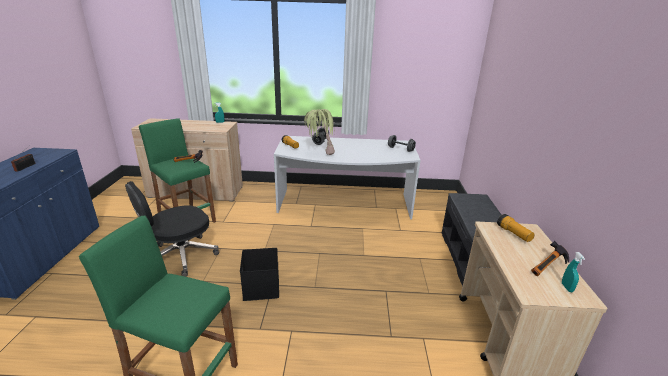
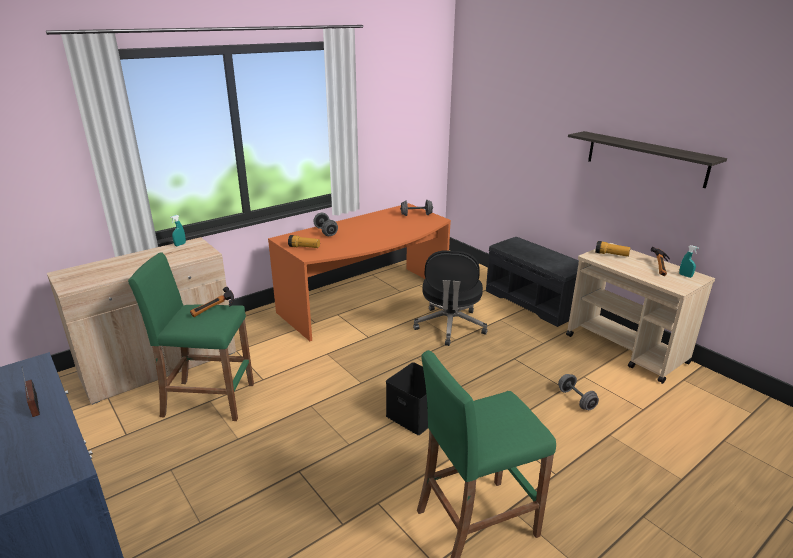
camera: 40 degrees left, 0 degrees up
(180, 256) = (278, 439): black office chair -> black office chair (450, 326)
(319, 153) = (352, 245): potted plant -> none
(344, 205) = (368, 302): white desk -> orange desk
(386, 351) = (576, 399): none -> grey dumbbell
(584, 136) = (645, 158): none -> shelf

